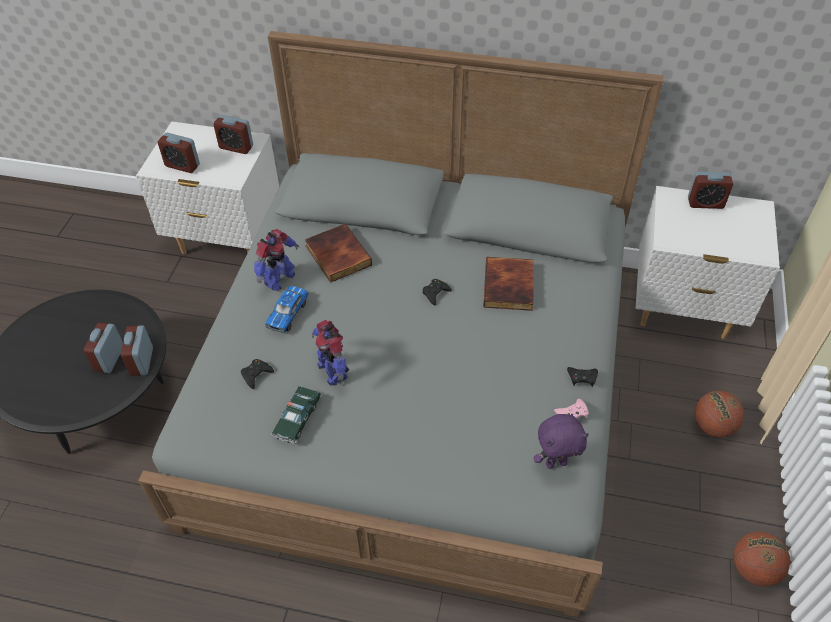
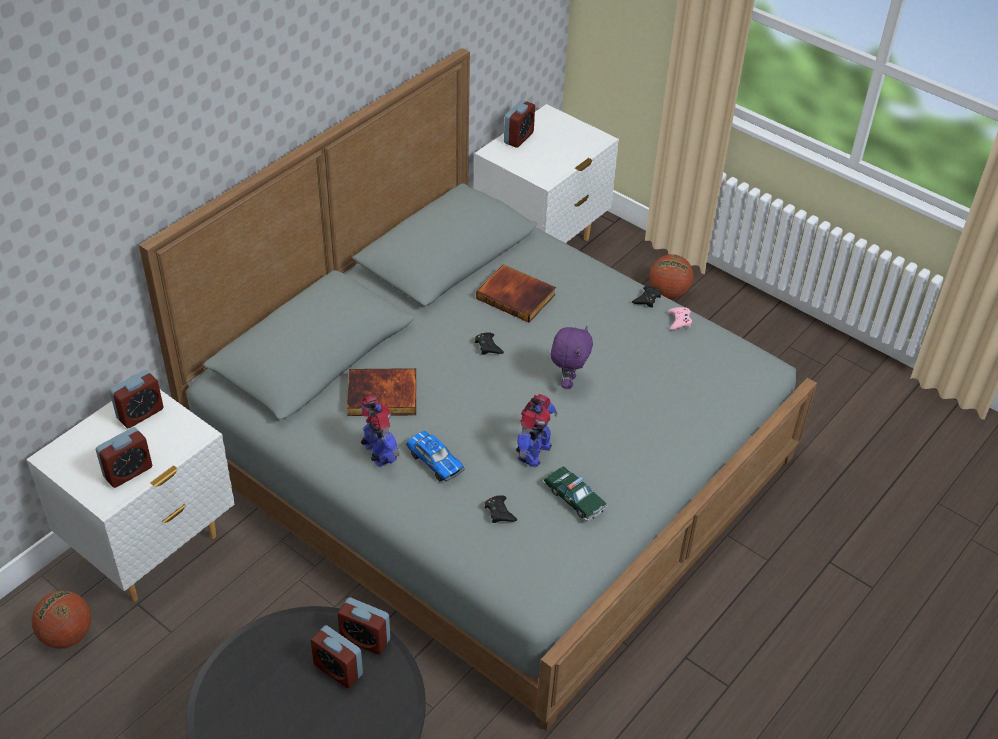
camera: 65 degrees left, 5 degrees down
(333, 370) = (533, 452): toy robot -> toy robot turned 60 degrees counterclockwise
(556, 462) = (720, 352): purple plush toy -> purple plush toy (568, 381)
(753, 569) = (803, 338): basketball -> basketball (67, 635)

